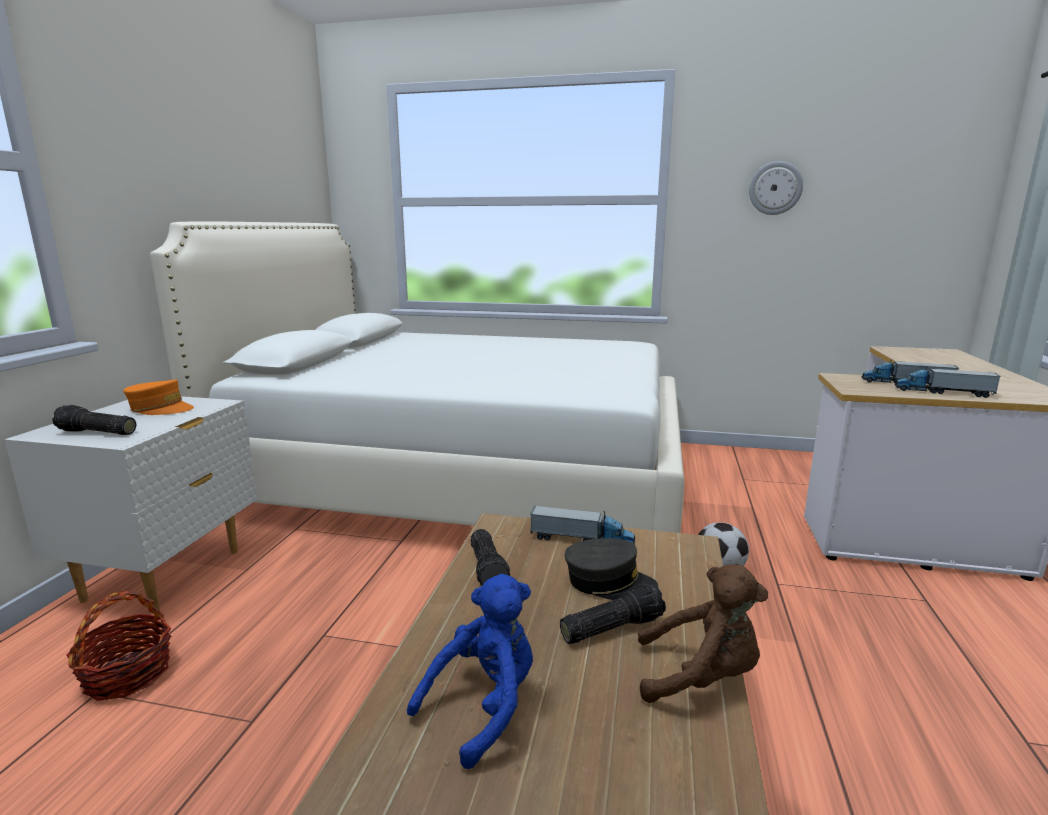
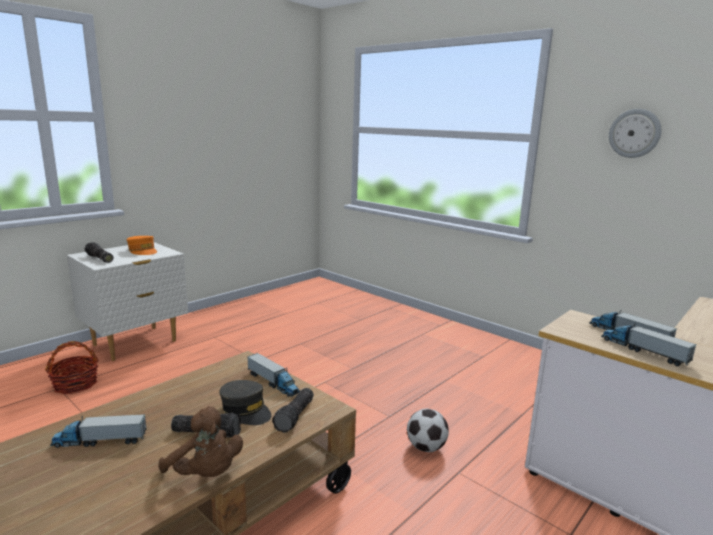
camera: 30 degrees right, 0 degrees up
(467, 477) = (341, 332): white bed -> none
(484, 705) = (100, 441): blue plush toy -> toy truck
(489, 569) = (201, 381): flashlight -> flashlight (296, 416)

